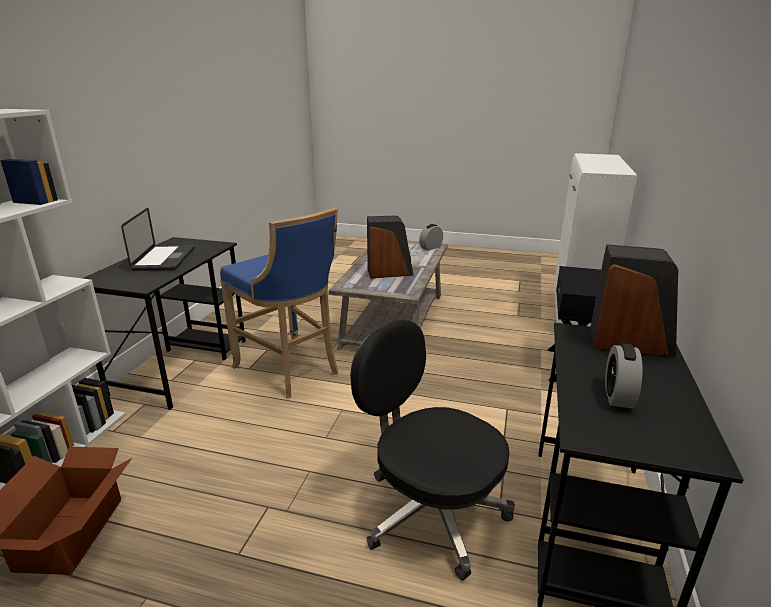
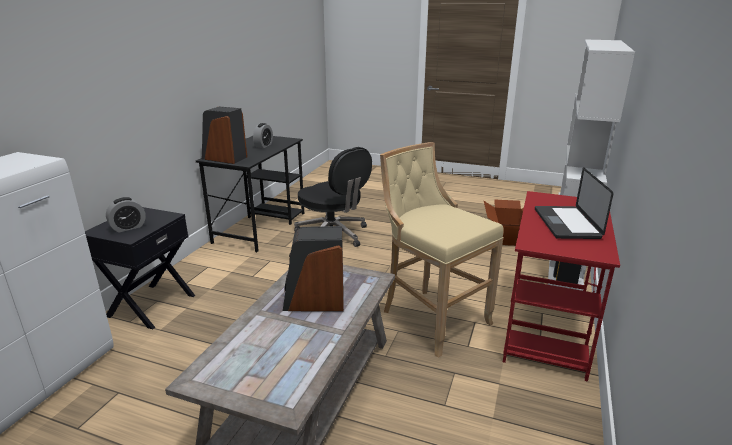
camera: 175 degrees left, 0 degrees up
(182, 366) = (547, 328): black desk -> red desk
(290, 370) = (431, 317): blue stool -> beige stool
(431, 247) = (211, 371): alarm clock -> alarm clock (128, 227)

